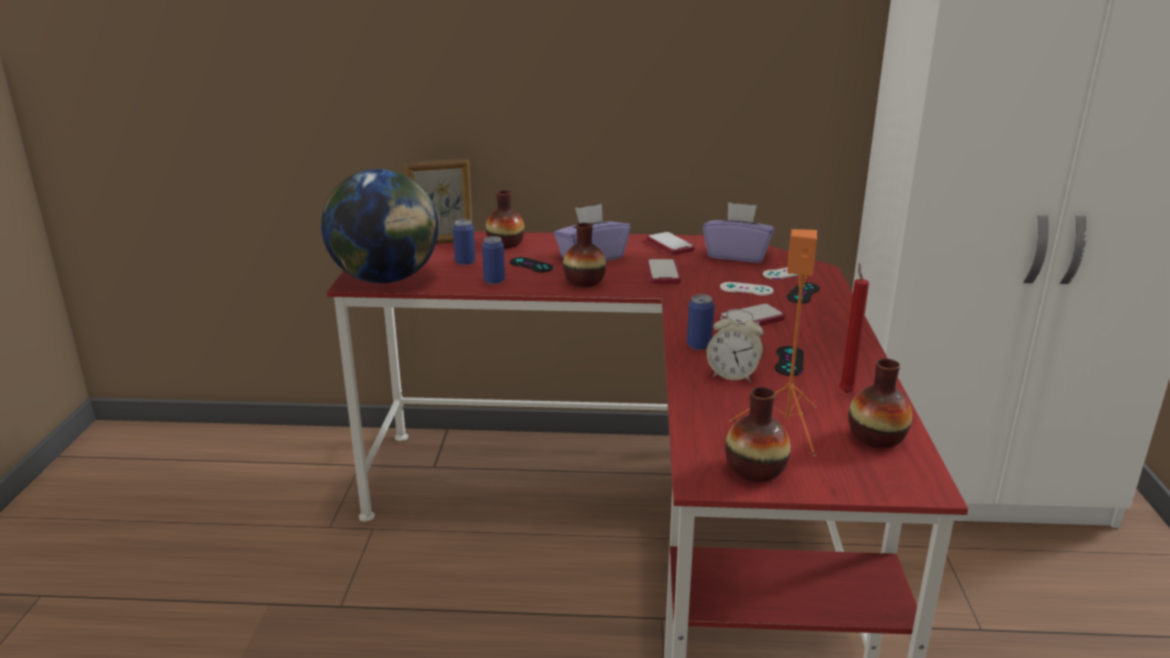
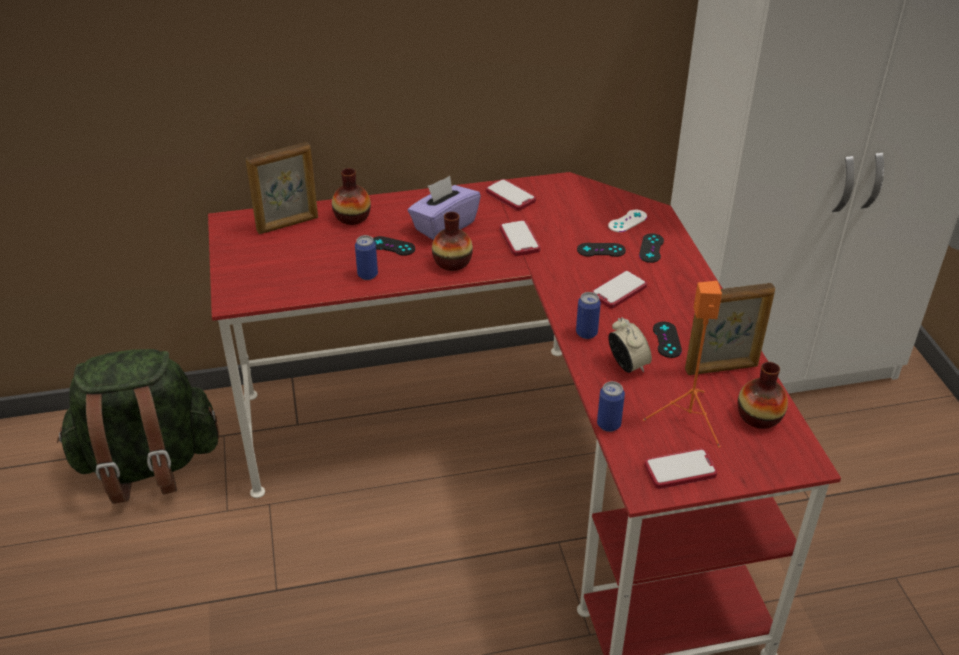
camera: 15 degrees left, 15 degrees up
(278, 477) = (148, 465): none -> green backpack
(386, 279) = (261, 289): globe -> none
(465, 262) = (326, 251): can -> can (608, 424)
(733, 375) = (627, 365): alarm clock -> alarm clock turned 120 degrees counterclockwise
(737, 255) = (576, 202): purple tissue box -> none
(746, 289) = (601, 250): white game controller -> black game controller
(755, 469) = (680, 470): vase -> phone
(846, 391) = (722, 368): red candle -> picture frame

